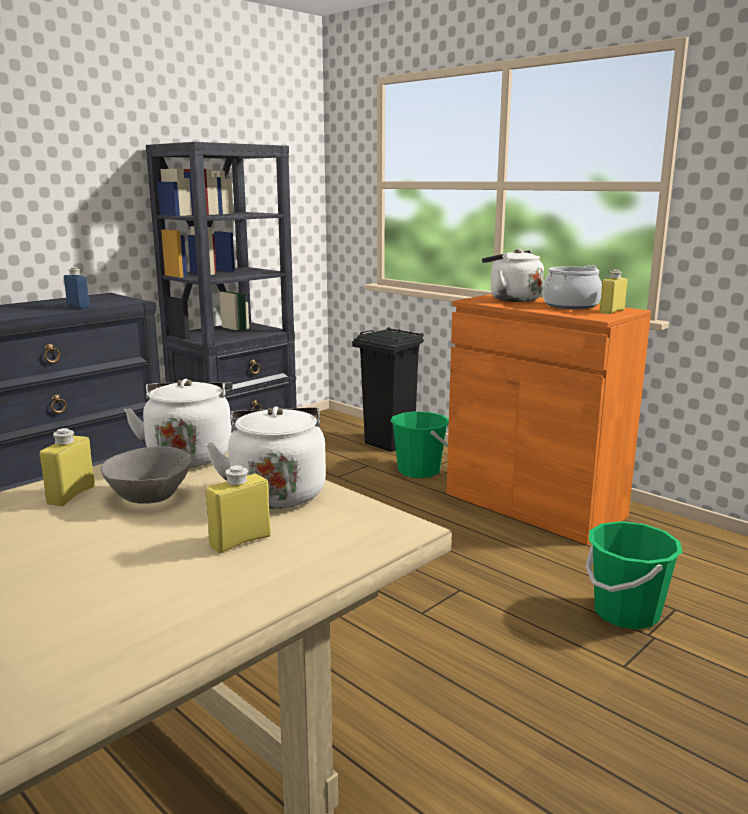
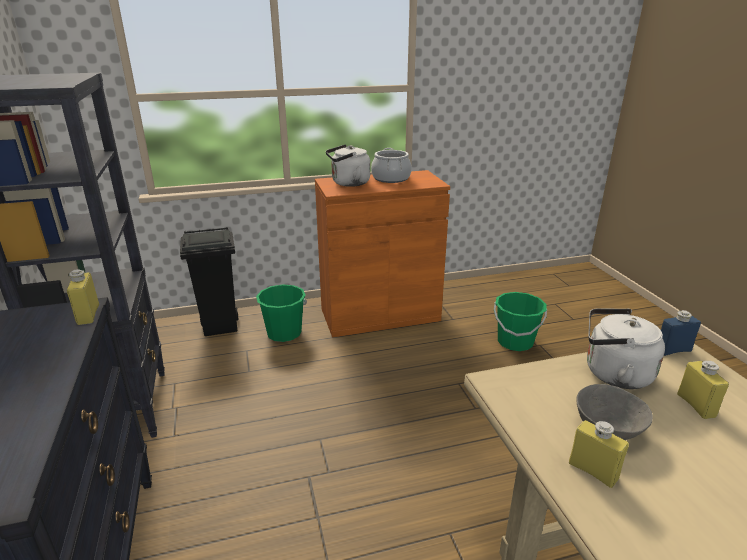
camera: 60 degrees left, 10 degrees up
(78, 306) = (51, 347): blue bottle -> blue bottle (673, 350)
(190, 455) = (519, 393): white kettle -> none
(612, 311) = (422, 177): yellow bottle -> yellow bottle (88, 315)

